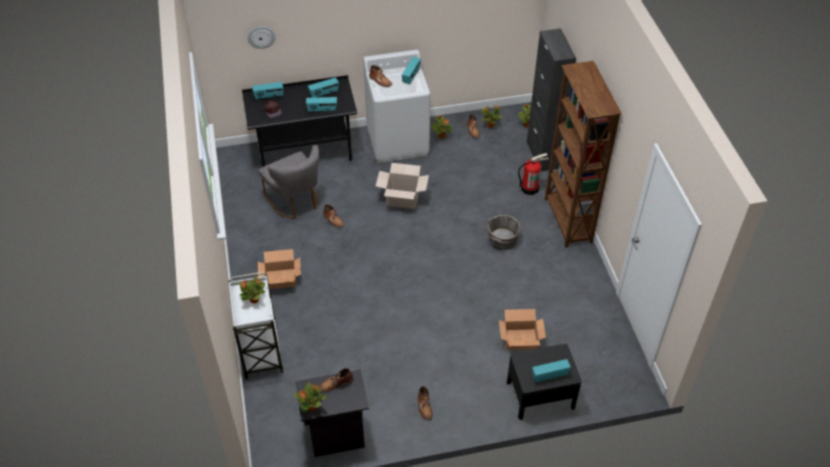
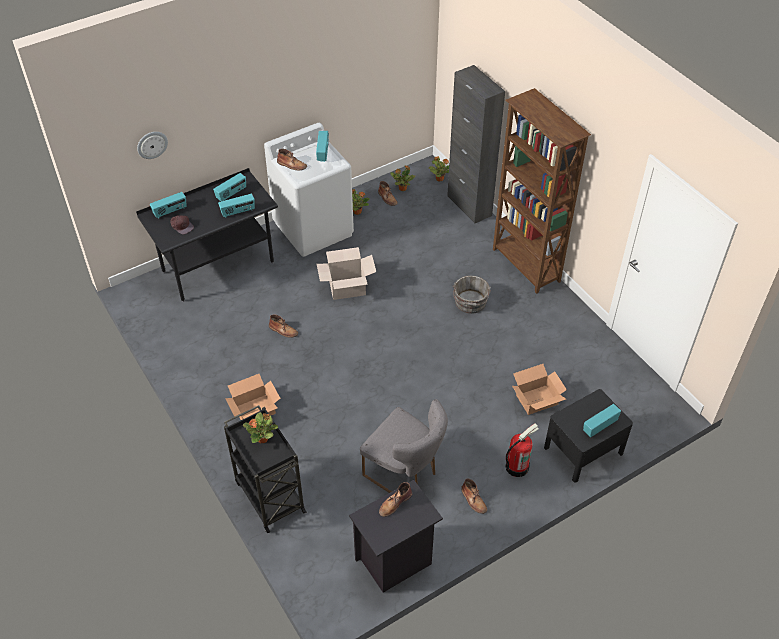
camera: 20 degrees left, 0 degrees up
(261, 351) = (269, 496): white cart -> black cart
(296, 202) = (232, 322): grey chair -> grey chair (405, 471)
(311, 406) = (381, 536): potted plant -> none
(529, 188) = (473, 242): fire extinguisher -> fire extinguisher (517, 466)

